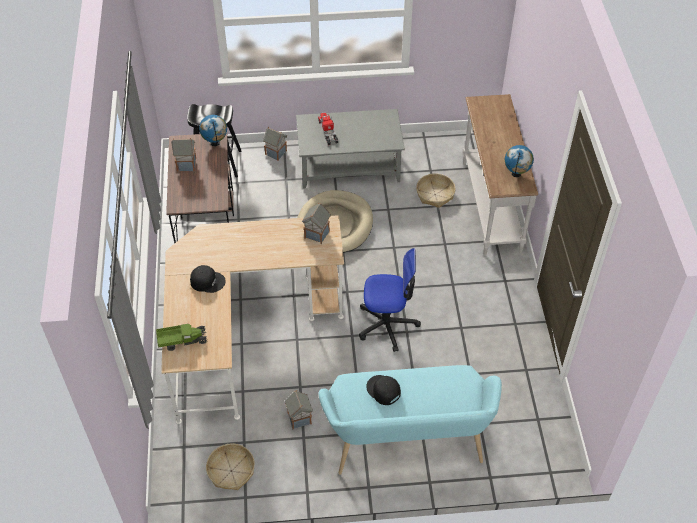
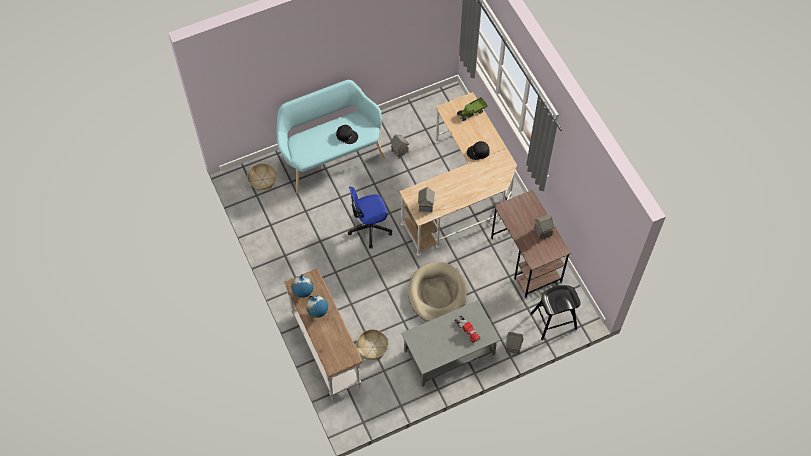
camera: 160 degrees right, 10 degrees up
(215, 143) = (533, 257): globe -> globe (318, 313)
(231, 470) = (424, 112): basket -> basket (262, 179)

